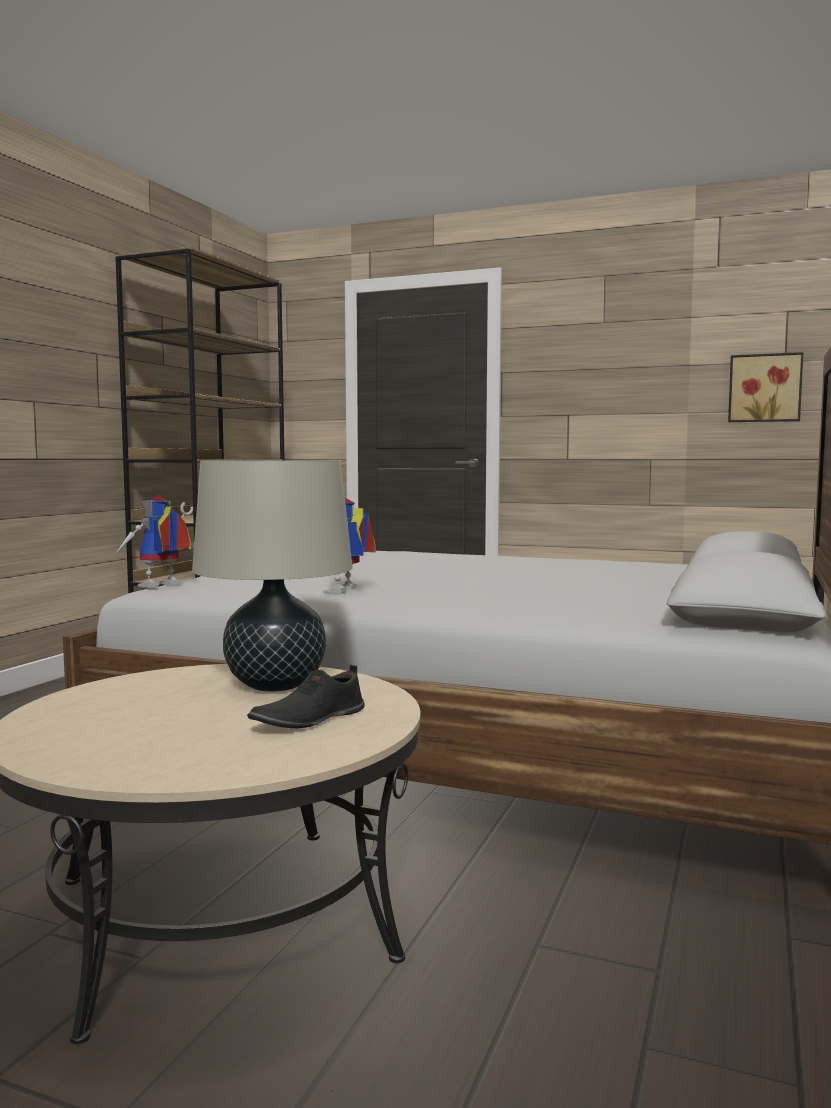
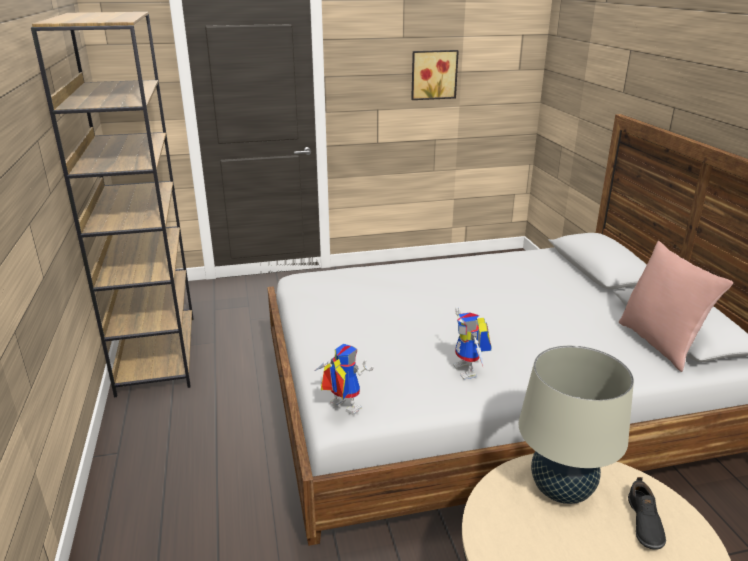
camera: 35 degrees left, 20 degrees up
(160, 586) = (340, 408): toy robot -> toy robot turned 120 degrees clockwise
(669, 612) = (659, 343): none -> pink pillow
(764, 388) = (507, 88): picture -> picture (433, 74)

